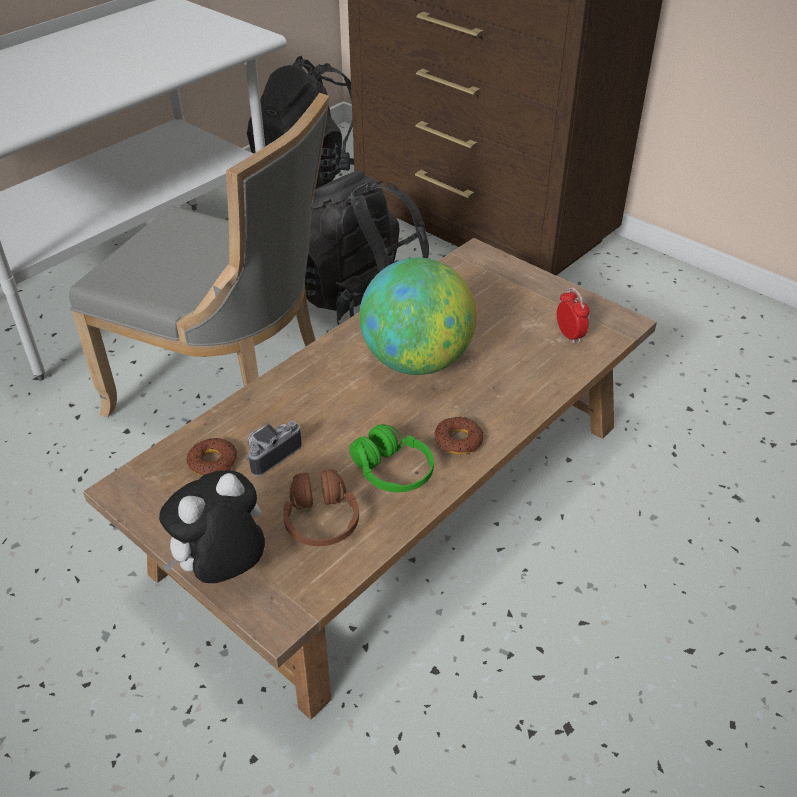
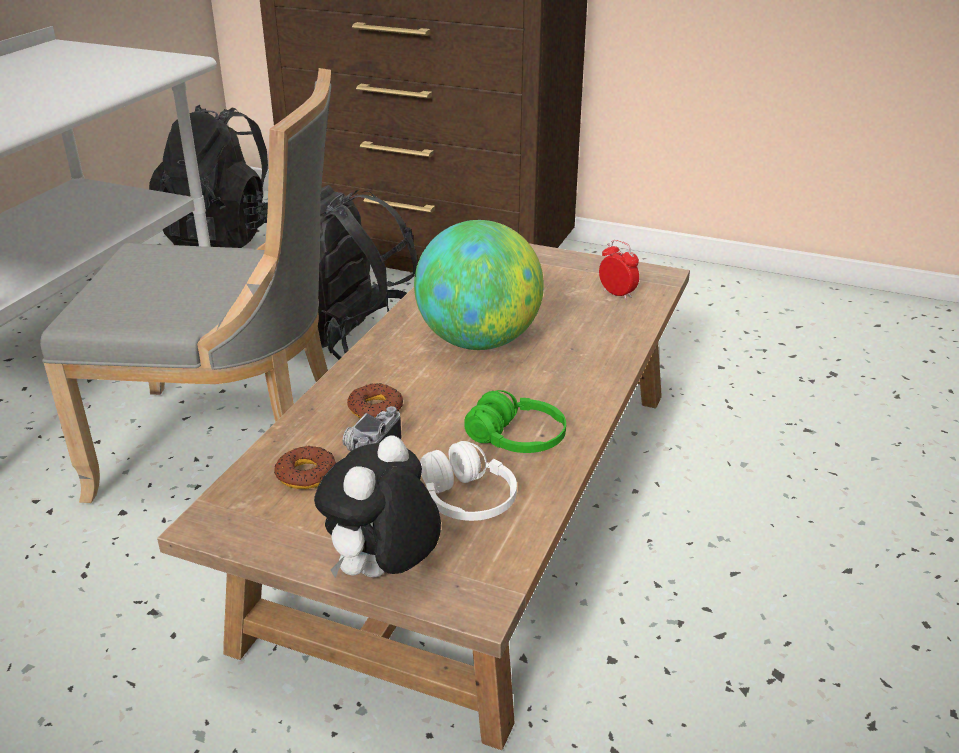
camera: 20 degrees left, 10 degrees down
(321, 520) = (467, 500): brown headphones -> white headphones
(458, 440) = (567, 399): donut -> donut (375, 408)

